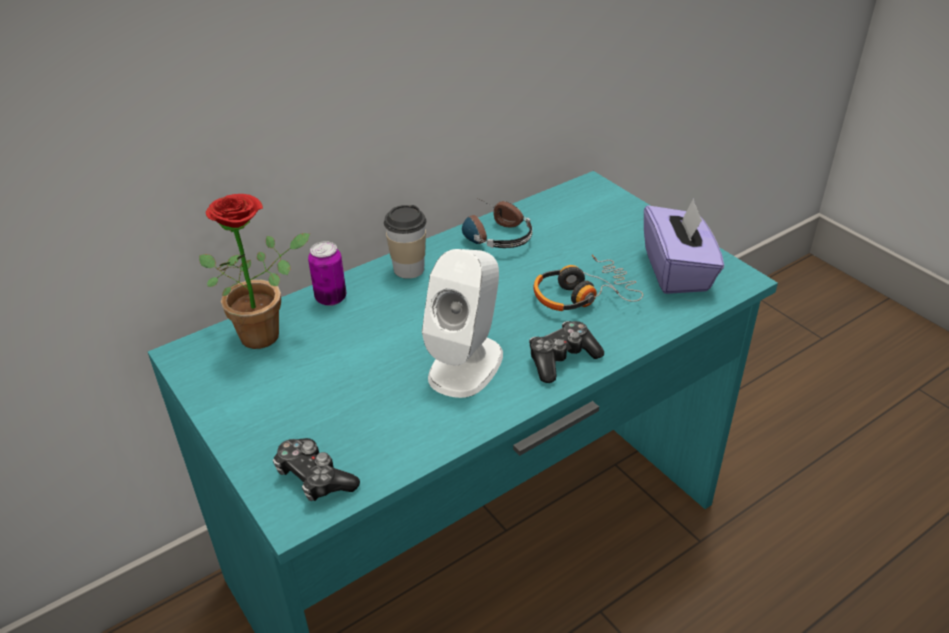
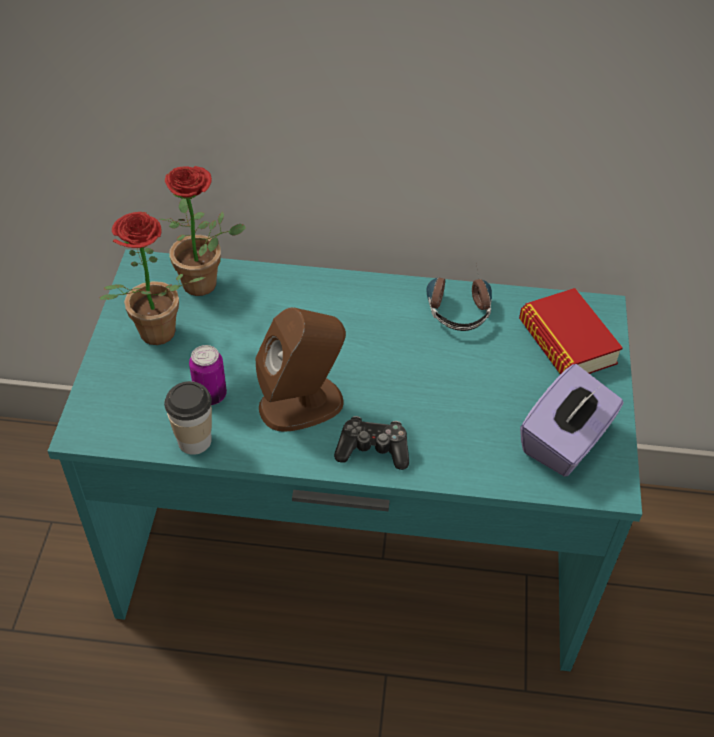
camera: 40 degrees right, 10 degrees up
(270, 399) = (155, 338): none -> potted plant
(314, 478) = (118, 415): game controller -> none
(331, 298) = (276, 284): can -> can (210, 395)
(408, 269) = (357, 295): cup -> cup (194, 440)
(466, 364) = (302, 404): white speaker -> brown speaker
(583, 295) = (458, 408): headphones -> none
(596, 215) = (567, 342): none -> book

